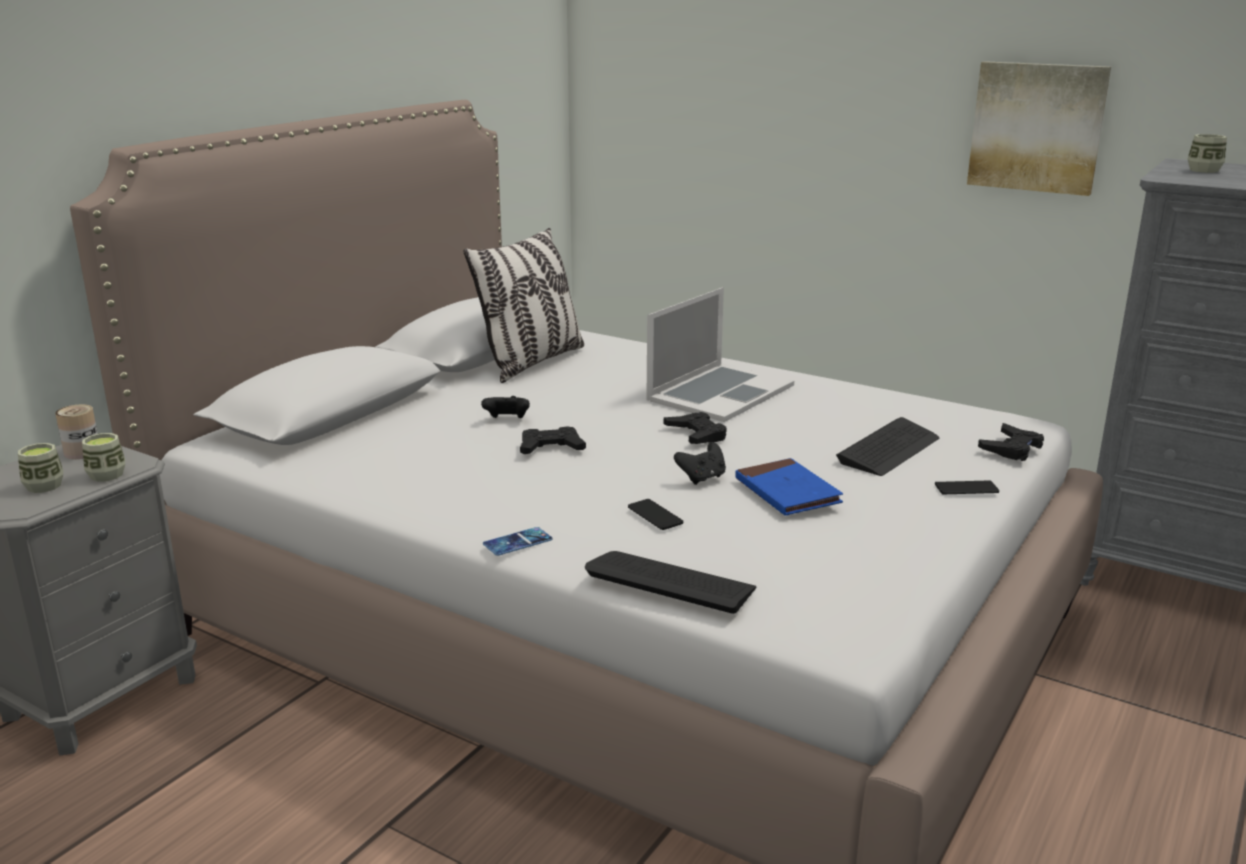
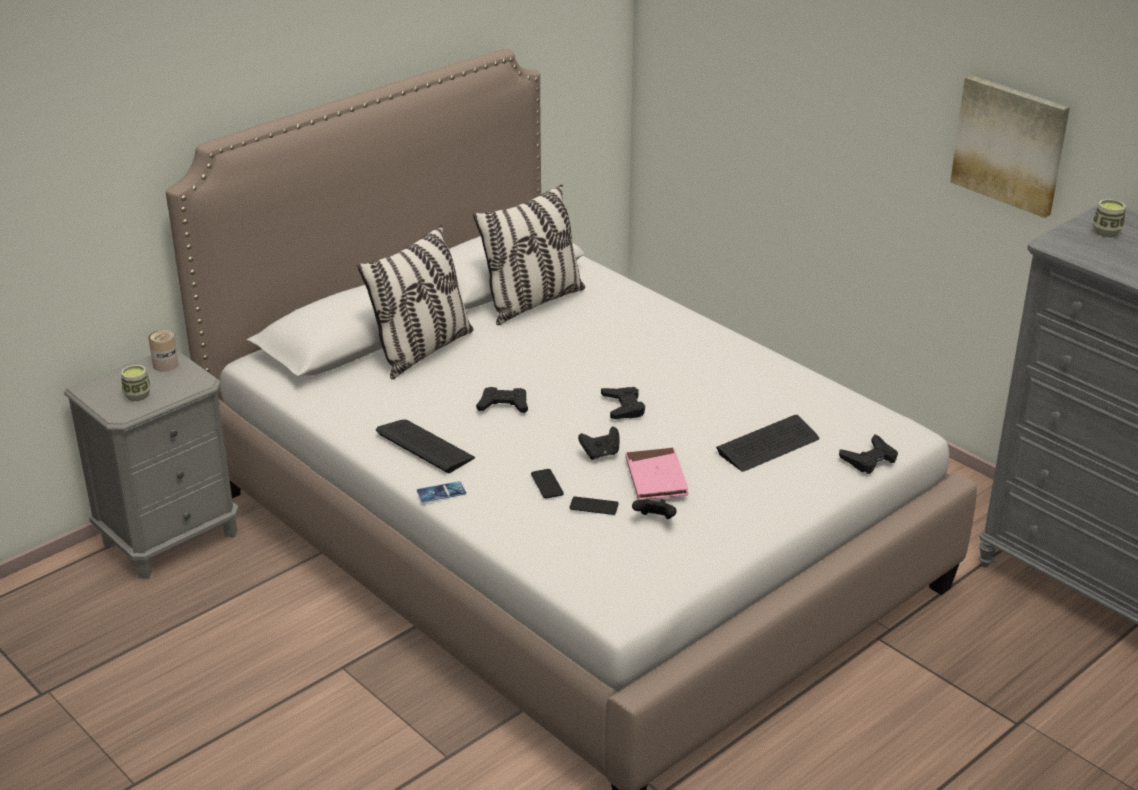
camera: 15 degrees right, 10 degrees up
(107, 475) = (179, 390): cup -> none
(422, 412) = (422, 351): none -> pillow
(507, 420) = (484, 369): black game controller -> black game controller (655, 520)
(670, 582) = (526, 544): keyboard -> keyboard (425, 446)
(719, 392) = (671, 361): laptop -> none
(787, 492) = (656, 478): blue book -> pink book
(966, 488) = (799, 494): phone -> phone (594, 506)

